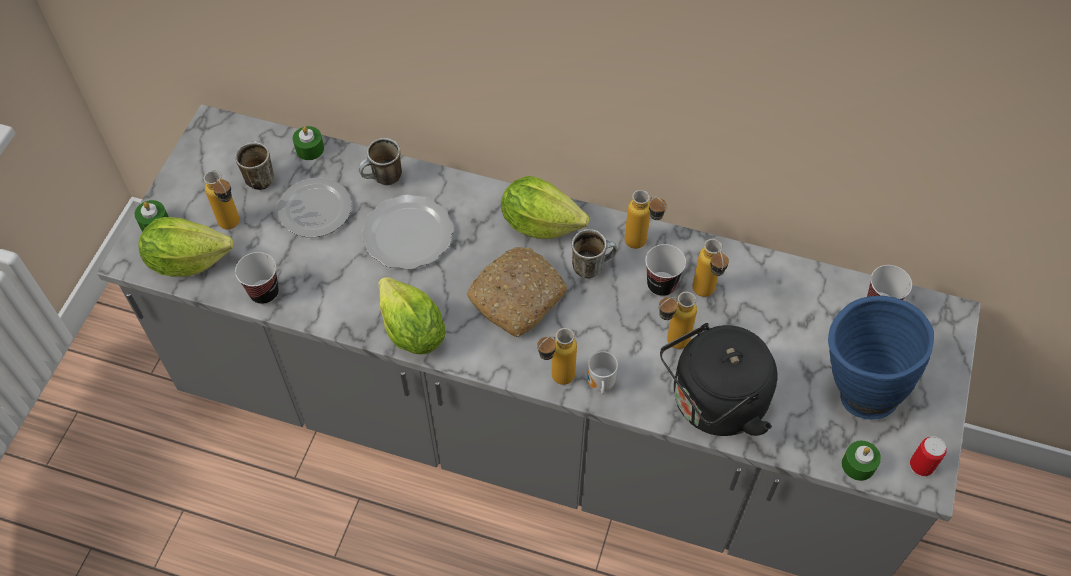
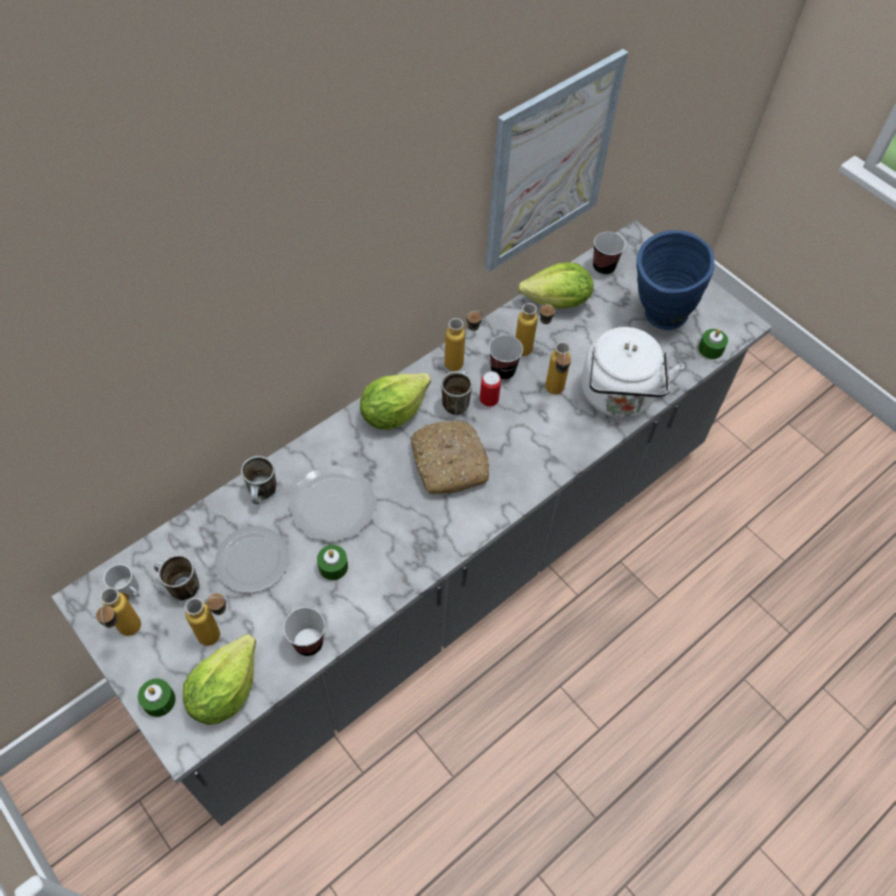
camera: 60 degrees left, 0 degrees up
(310, 149) = (183, 532): green candle -> green candle (333, 566)
(412, 332) = (428, 551): lettuce -> lettuce (557, 302)
(555, 380) = (537, 479): bottle -> bottle (129, 635)
(599, 384) = (559, 454): mug -> mug (128, 593)
(713, 404) = (618, 397): black kettle -> white kettle
(848, 134) = (550, 164): none -> picture
(921, 466) = (730, 319): can -> can (489, 400)

